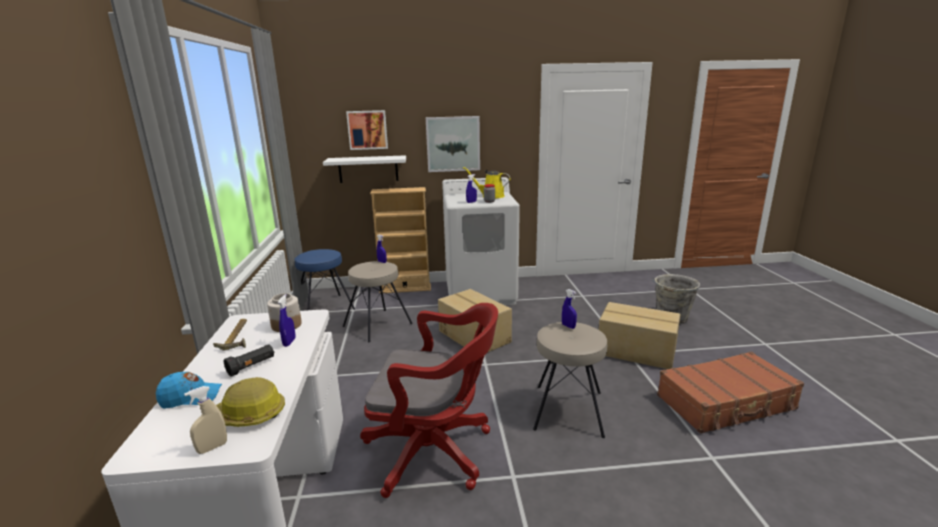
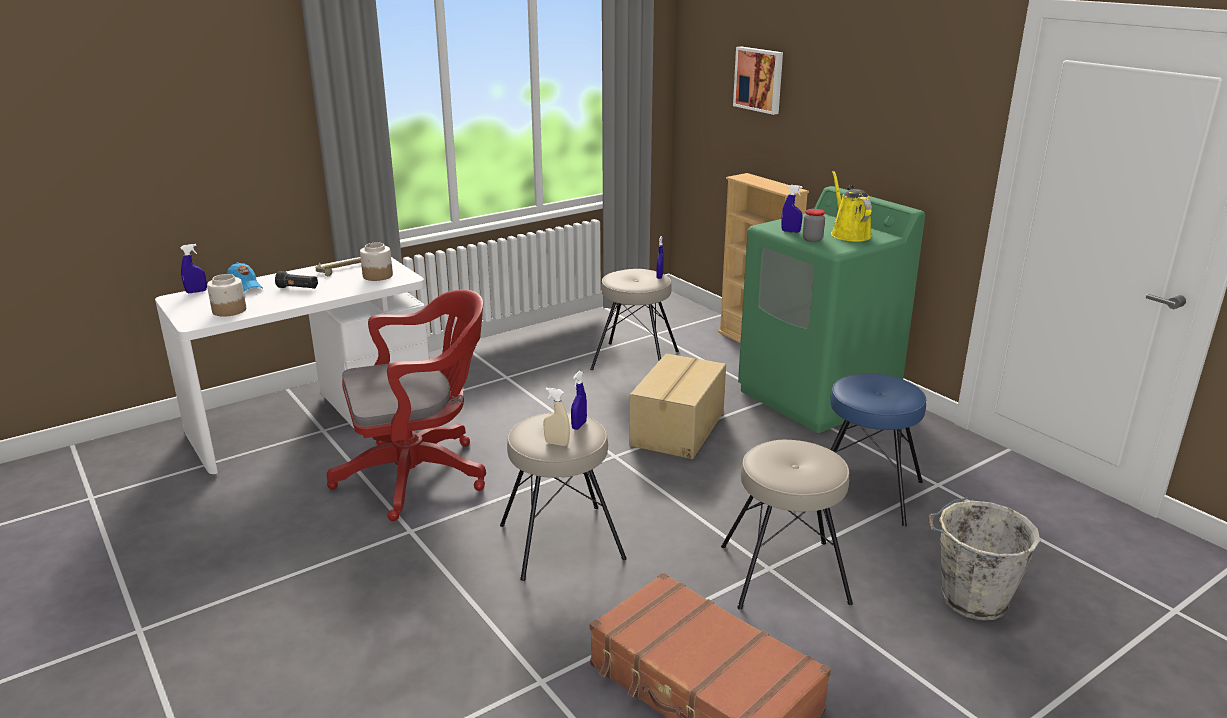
camera: 60 degrees right, 5 degrees up
(212, 447) = (188, 314): beige spray bottle -> beige spray bottle (557, 443)
(249, 416) = (229, 310): hard hat -> jar
(289, 342) = (346, 287): blue spray bottle -> blue spray bottle (196, 291)
(324, 308) = (639, 318): blue stool -> blue stool (865, 492)
(368, 169) = (752, 140): white shelf -> none
(435, 452) = (420, 474): red office chair -> red office chair turned 90 degrees counterclockwise
(453, 144) = (861, 128): picture -> none
(481, 293) = (817, 396): white washing machine -> green washing machine
(636, 351) = (784, 575): cardboard box -> beige stool

